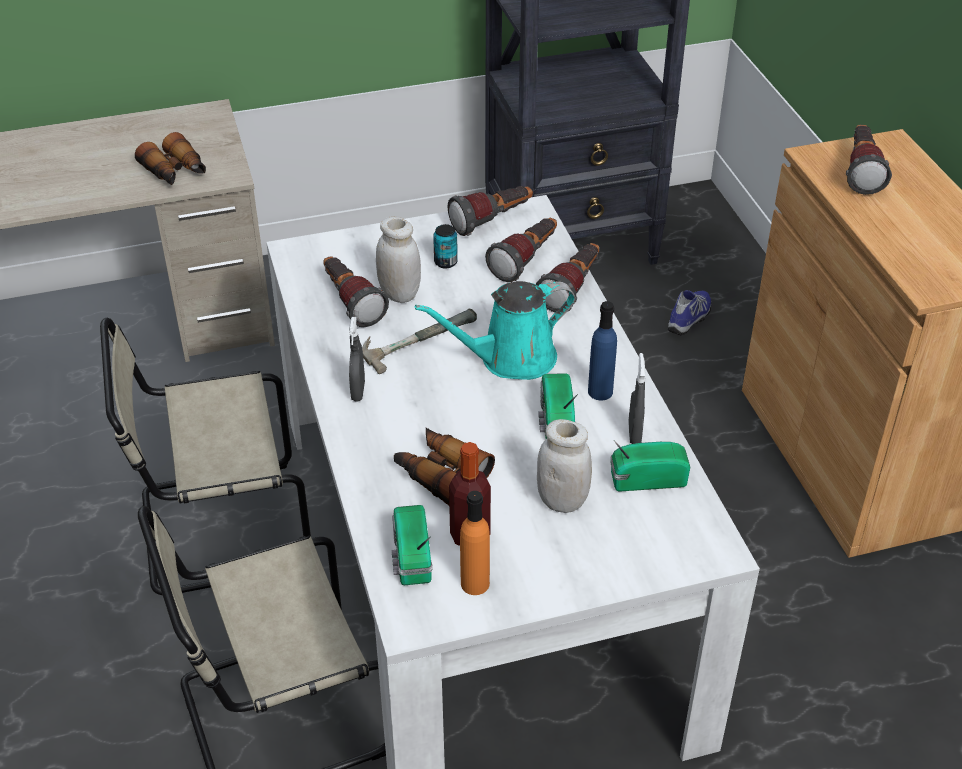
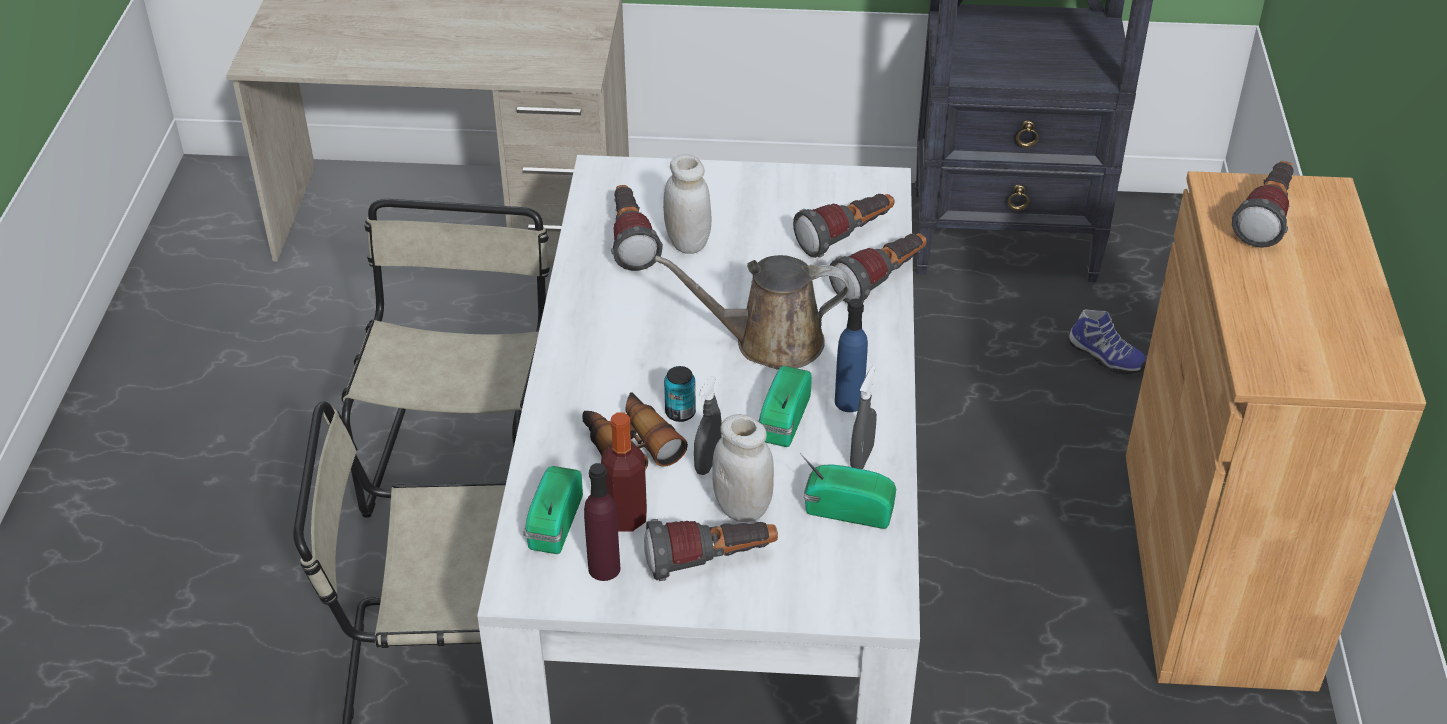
camera: 20 degrees right, 0 degrees up
(175, 172) = (526, 58): binoculars -> none
(217, 529) = (466, 458): beige chair -> beige chair turned 90 degrees clockwise
(358, 391) = (589, 337): grey spray bottle -> grey spray bottle (707, 462)
(416, 337) = (680, 294): hammer -> none
(445, 262) = (756, 219): can -> can (680, 413)
(475, 583) = (604, 568): orange bottle -> purple bottle
(492, 221) = (832, 185): flashlight -> flashlight (711, 562)
(510, 359) = (770, 342): turquoise watering can -> brown watering can
(690, 319) = (1104, 357): shoe -> shoe turned 75 degrees clockwise

